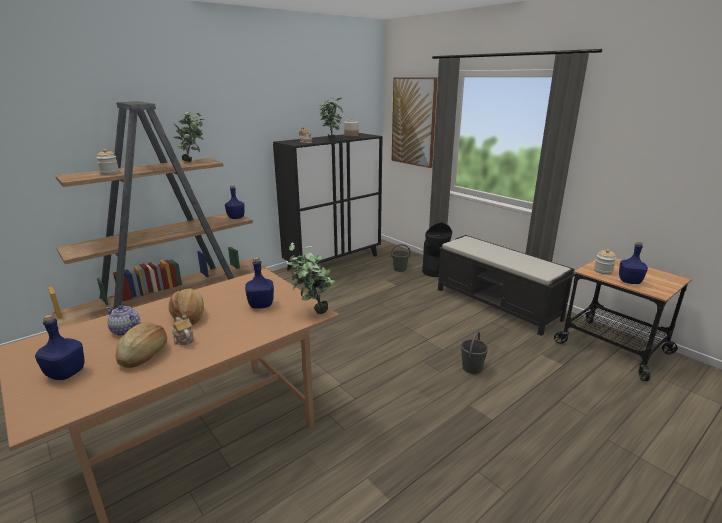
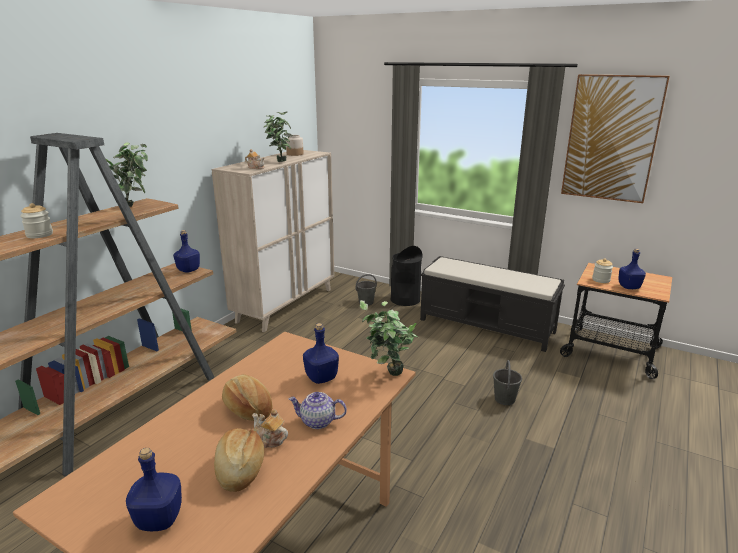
camera: 20 degrees left, 0 degrees up
(125, 331) = (183, 445): teapot -> teapot (317, 421)
(333, 262) = (285, 305): black cabinet -> beige cabinet
(413, 122) = (360, 134): picture -> picture (611, 138)

